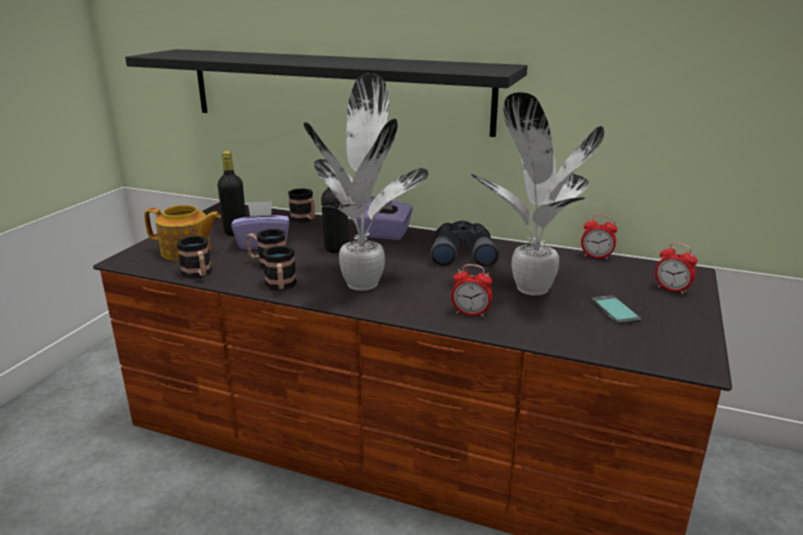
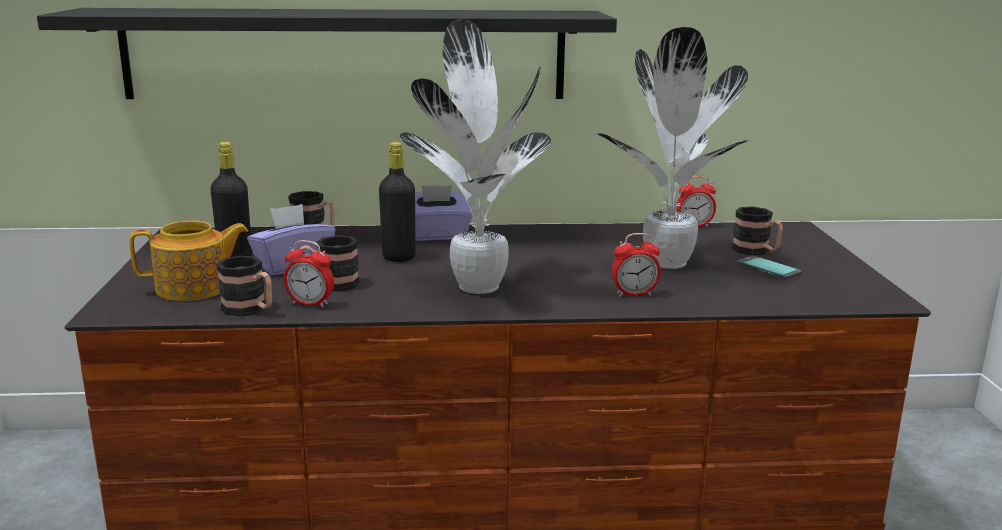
camera: 25 degrees left, 5 degrees down
(281, 286) = (381, 305): mug -> mug (756, 251)
(462, 254) = (555, 243): grey binoculars -> none
(672, 289) = (796, 243): alarm clock -> alarm clock (310, 304)

